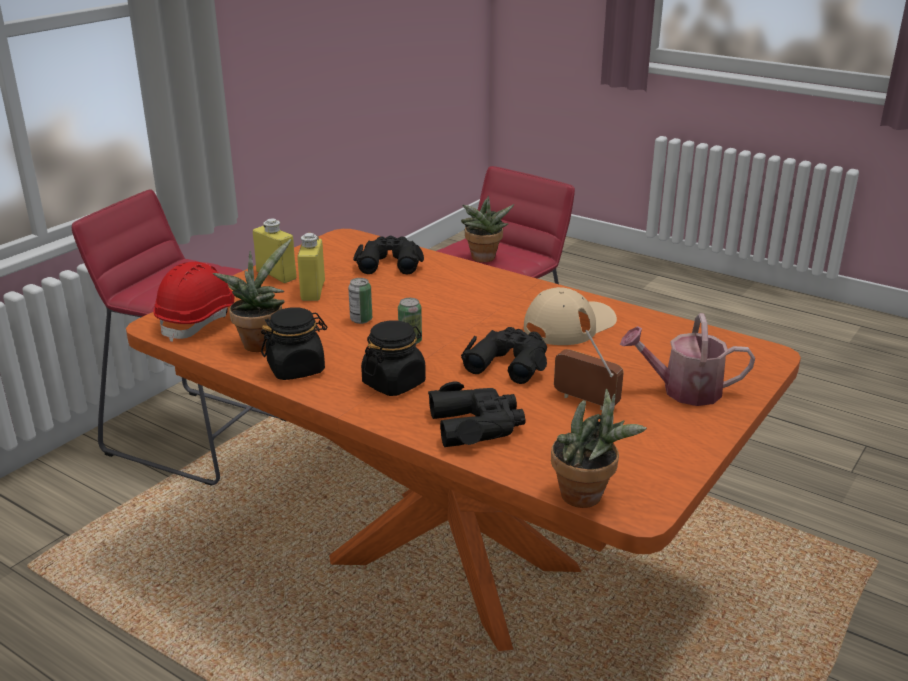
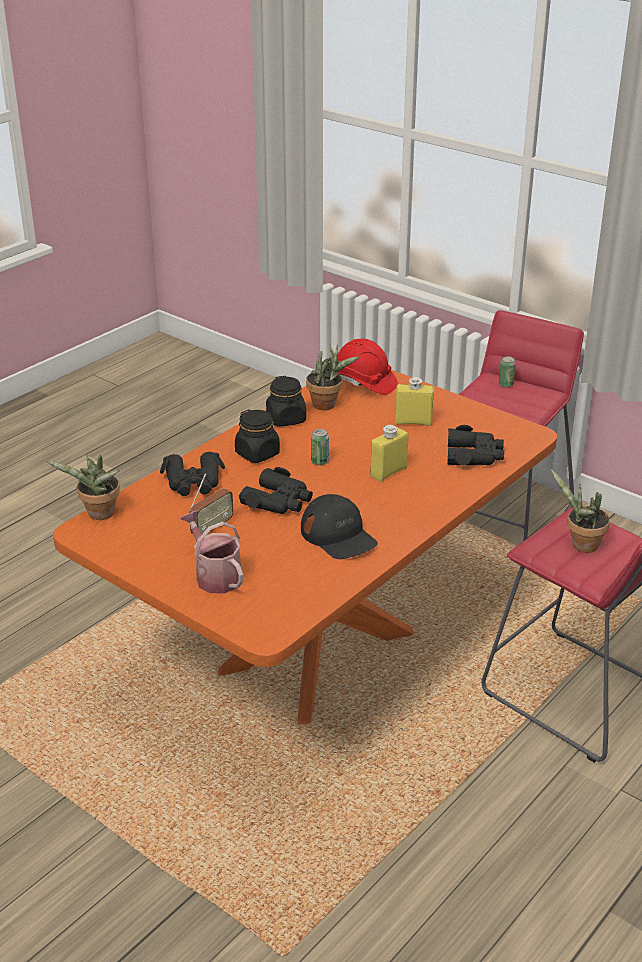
camera: 95 degrees right, 5 degrees up
(276, 275) = (445, 406): yellow bottle -> yellow bottle (388, 472)
(361, 320) = (359, 442): can -> can (506, 384)
(569, 324) = (338, 535): beige cap -> black cap
(683, 390) = (215, 575): watering can -> watering can turned 45 degrees counterclockwise

